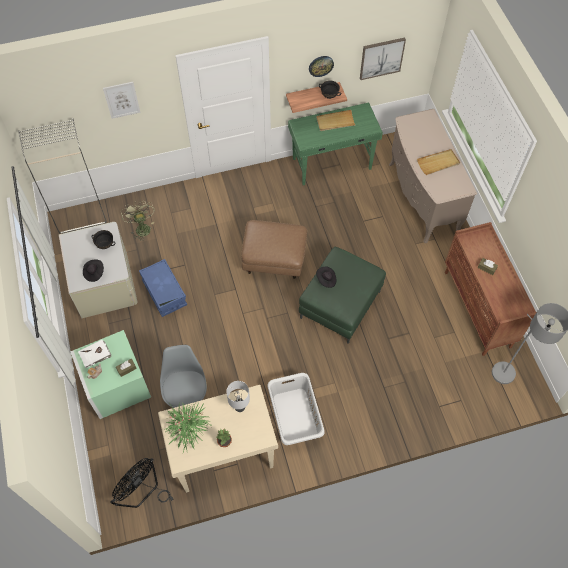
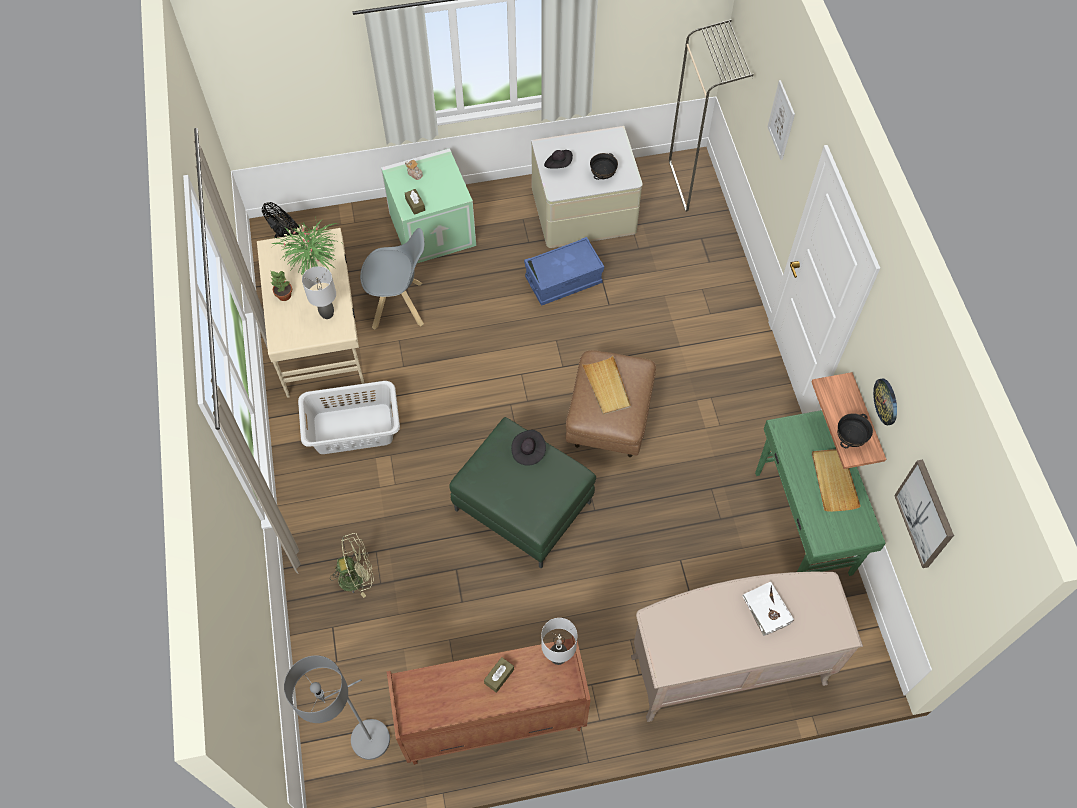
camera: 95 degrees right, 0 degrees up
(95, 354) = (441, 172): white book -> white book (767, 609)
(141, 227) = (676, 253): green fan -> green fan (357, 576)
(438, 163) = (726, 630): beige tray -> beige tray (606, 387)
(469, 240) = (558, 658): none -> grey table lamp

